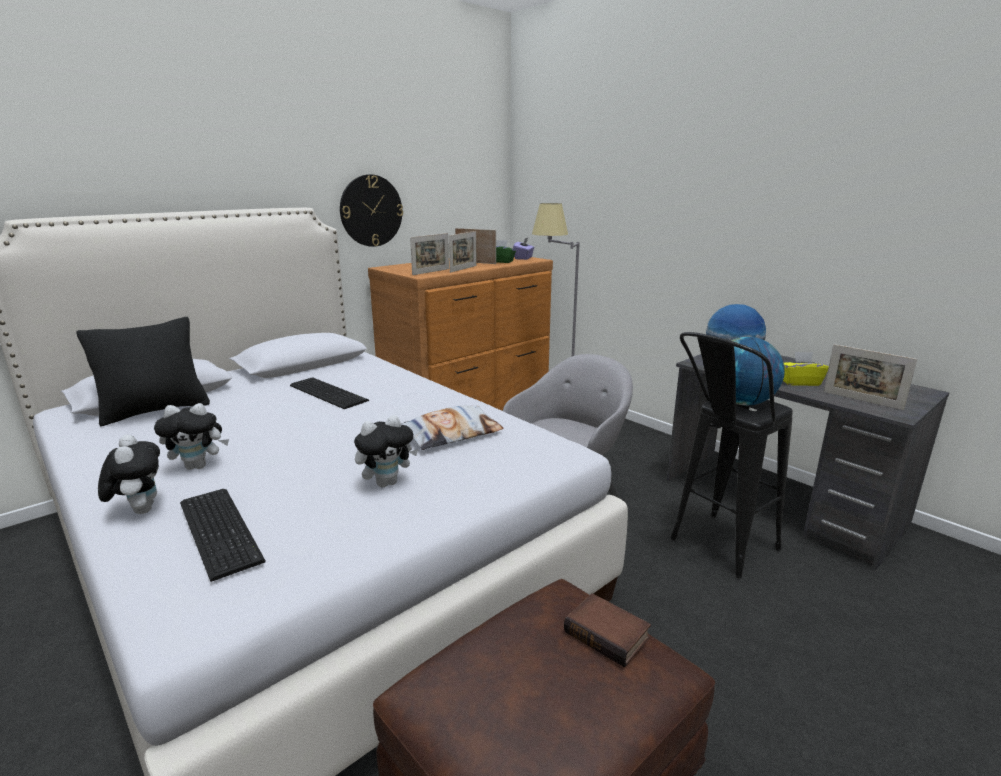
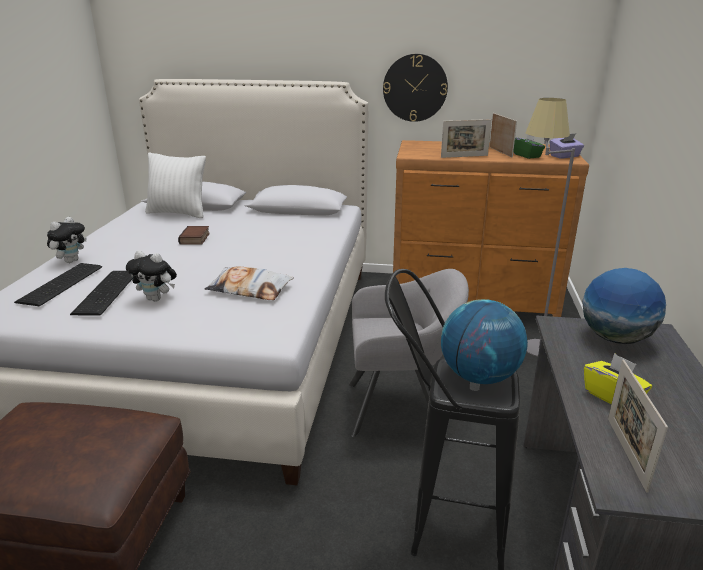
camera: 50 degrees right, 5 degrees up
(155, 411) = (178, 213): black pillow -> white pillow
(199, 466) = (126, 250): plush toy -> none
(329, 392) = (263, 233): keyboard -> keyboard (108, 292)
(431, 272) = (429, 154): picture frame -> none
(608, 634) = (105, 452): book -> book (195, 239)

